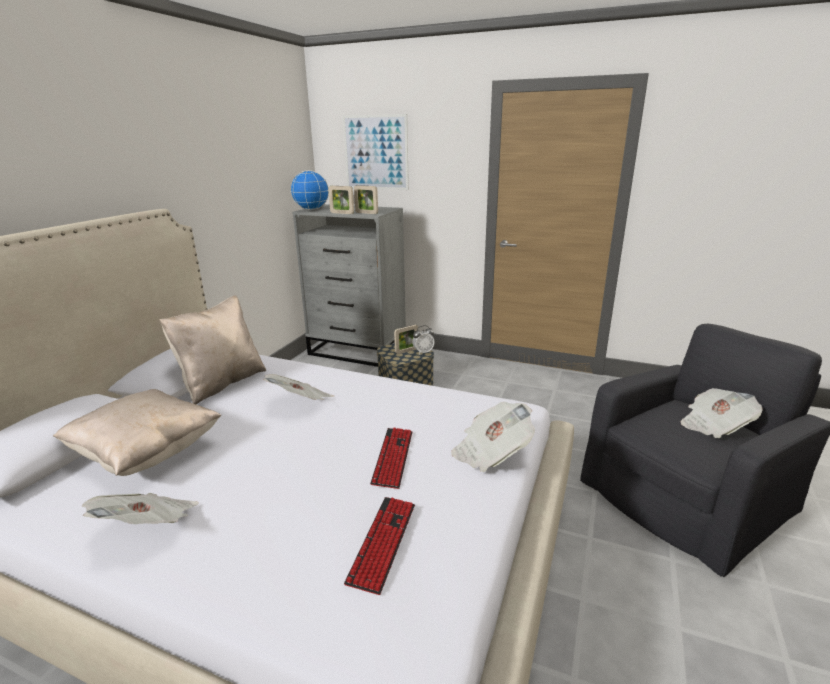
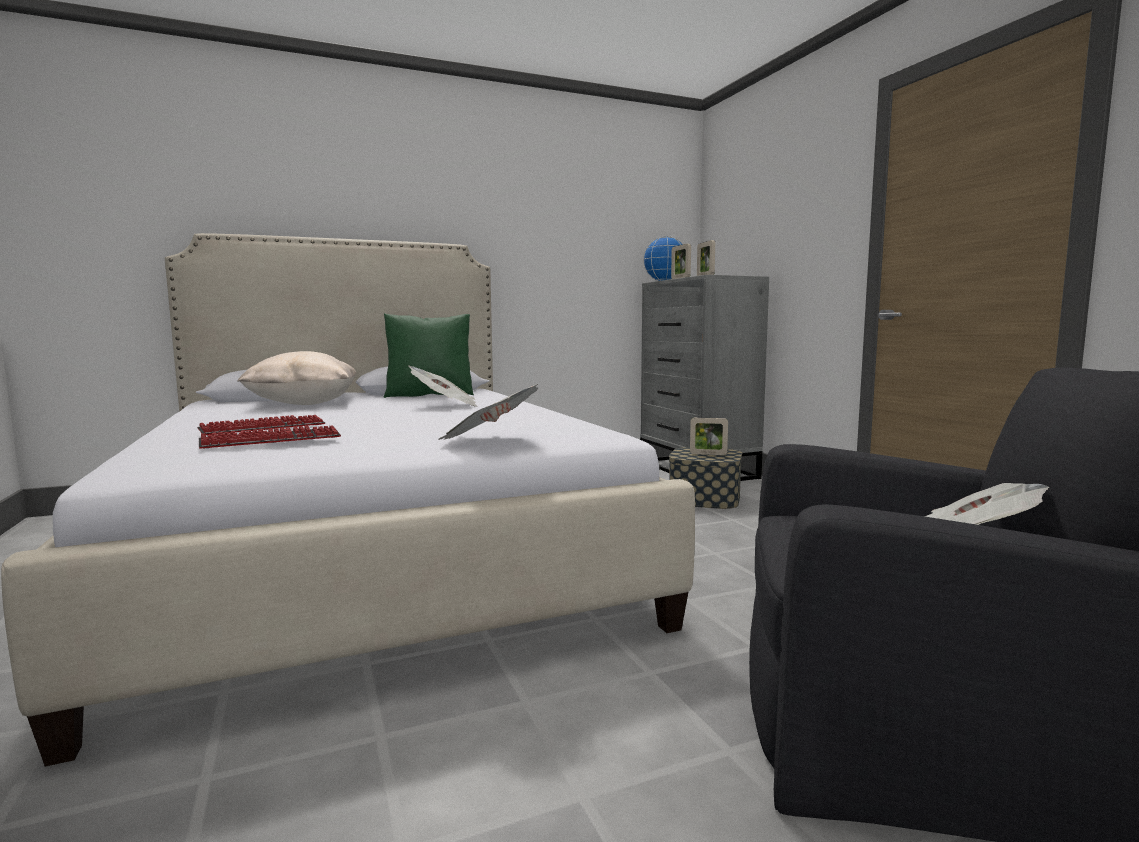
camera: 45 degrees right, 15 degrees down
(150, 526) = (221, 417): newspaper -> none
(222, 383) = (429, 395): beige pillow -> green pillow
(376, 152) = (752, 212): picture -> none
(393, 457) = (412, 428): keyboard -> keyboard (263, 428)
(423, 352) = (726, 458): alarm clock -> none

